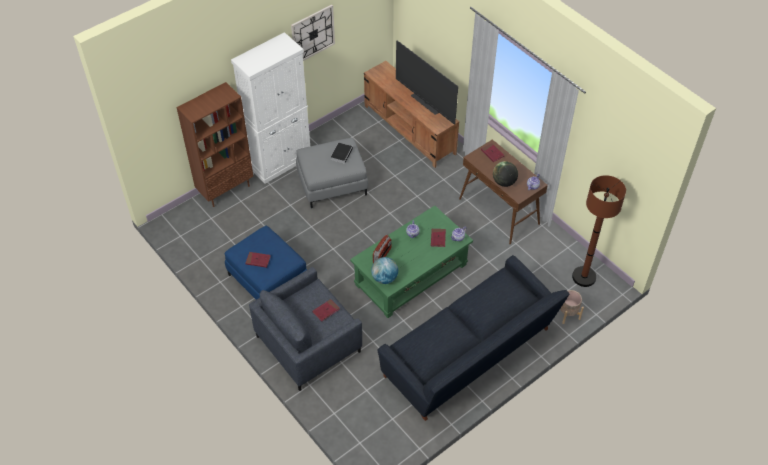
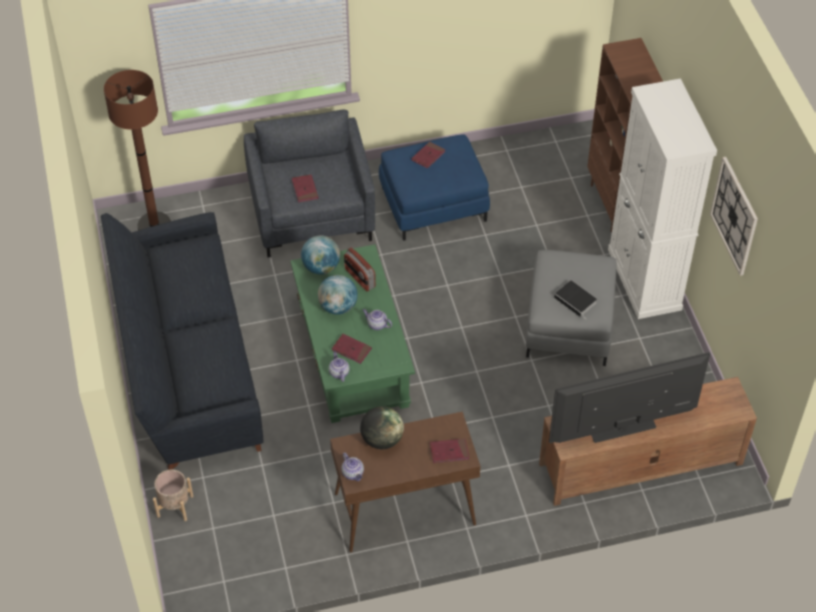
camera: 115 degrees right, 0 degrees up
(410, 257) = (338, 307): none -> globe
(584, 277) = (221, 560): brown floor lamp -> brown floor lamp (154, 226)

